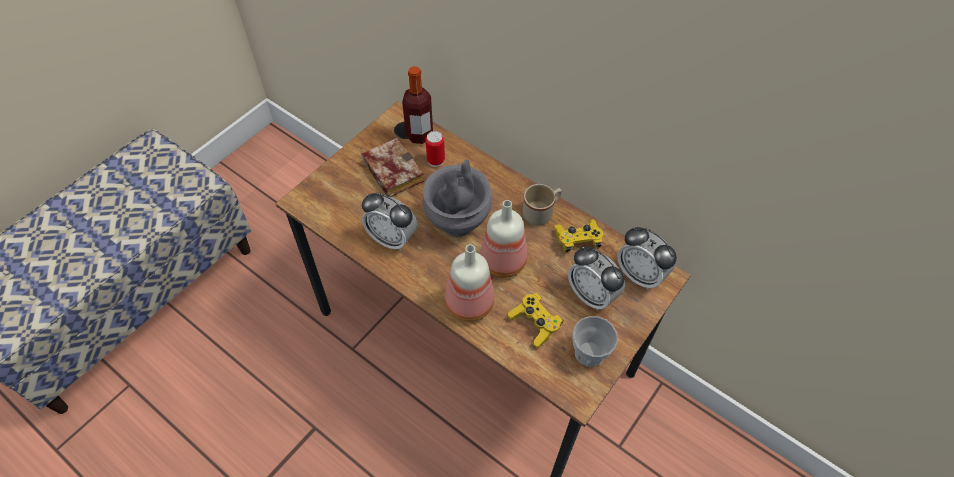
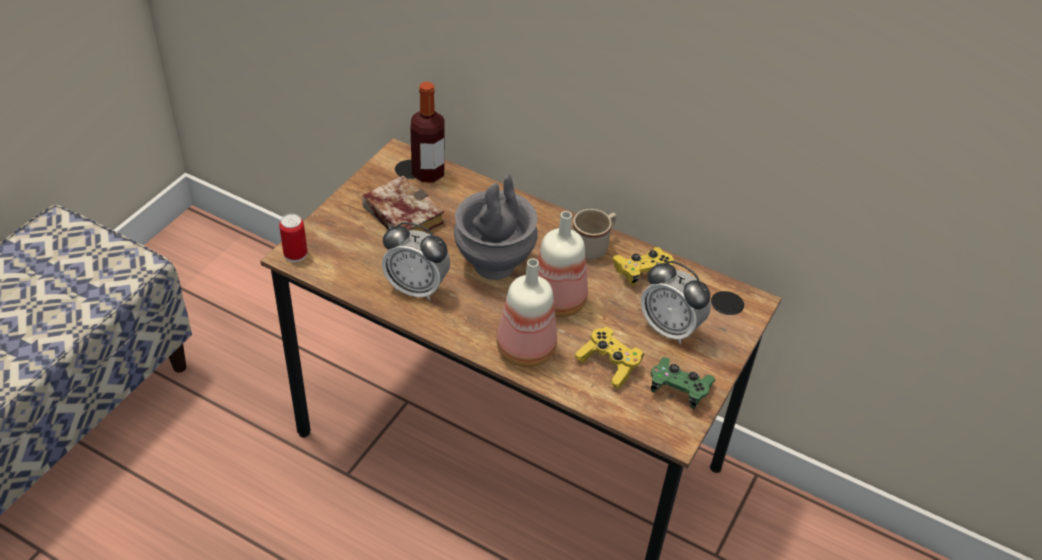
camera: 10 degrees left, 10 degrees down
(435, 160) = (454, 199): can -> can (295, 254)
(589, 353) = (679, 389): cup -> green game controller
(640, 275) = (723, 302): alarm clock -> none

